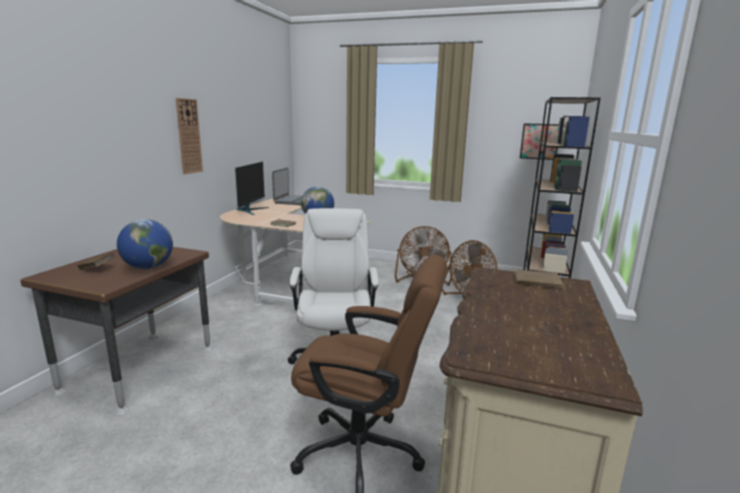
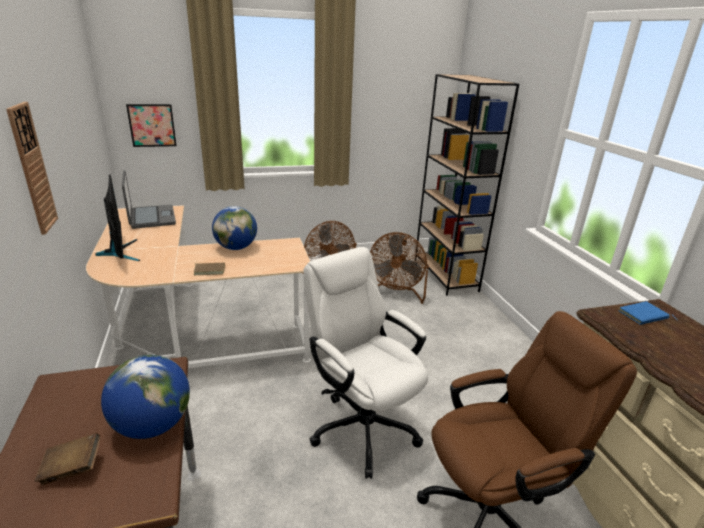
camera: 35 degrees left, 10 degrees up
(537, 282) = (644, 316): brown book -> blue book
(539, 141) = (419, 112): picture -> picture (152, 125)

